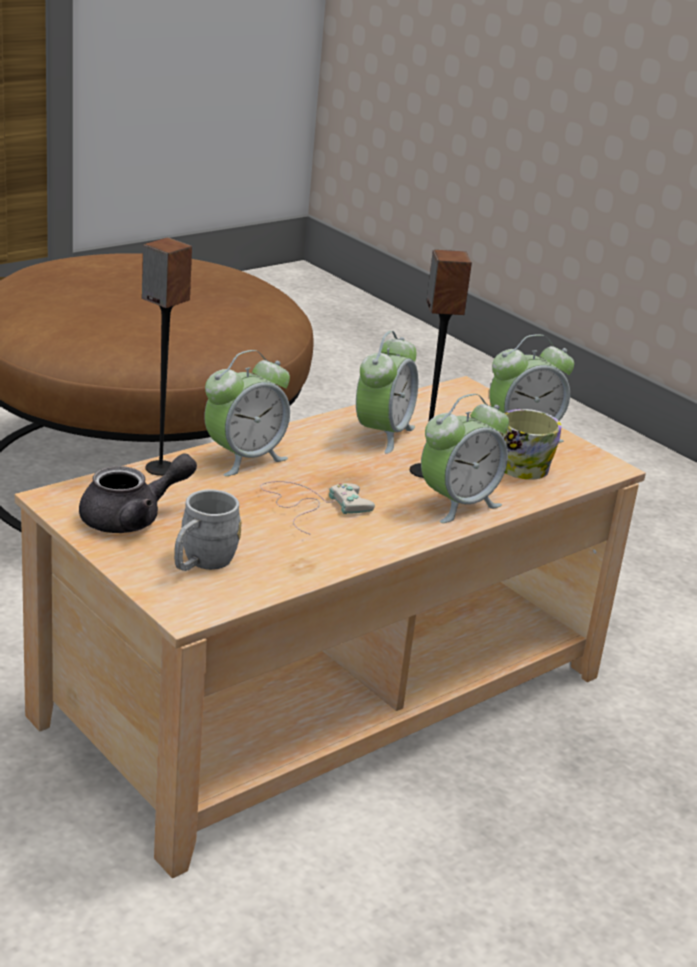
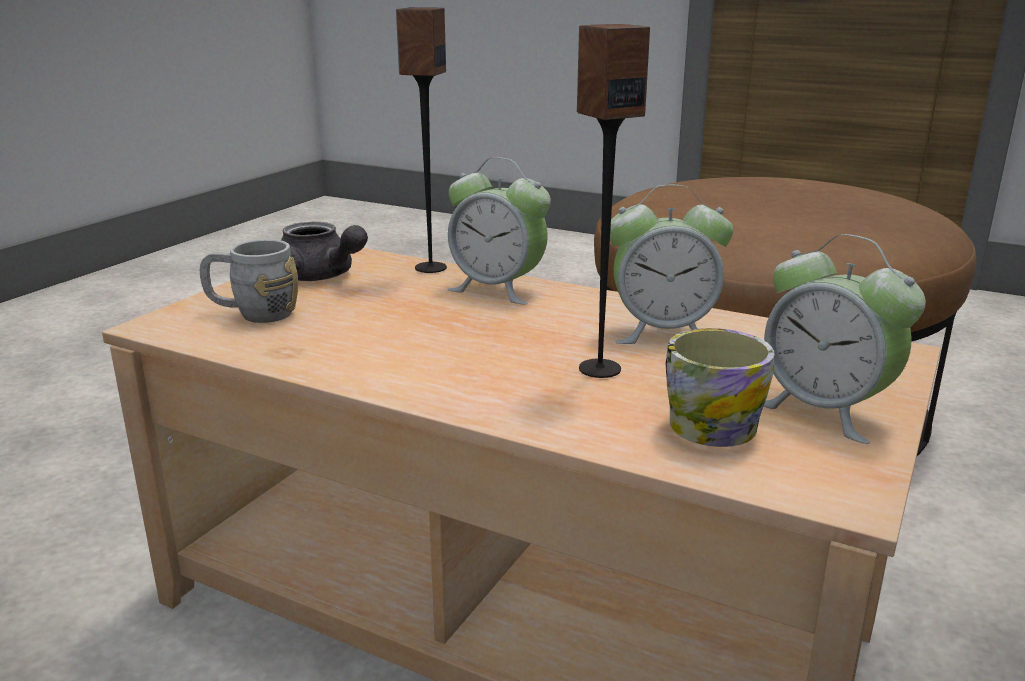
camera: 70 degrees right, 5 degrees down
(312, 505) = (430, 332): white game controller -> none
(458, 504) = (534, 403): alarm clock -> none

